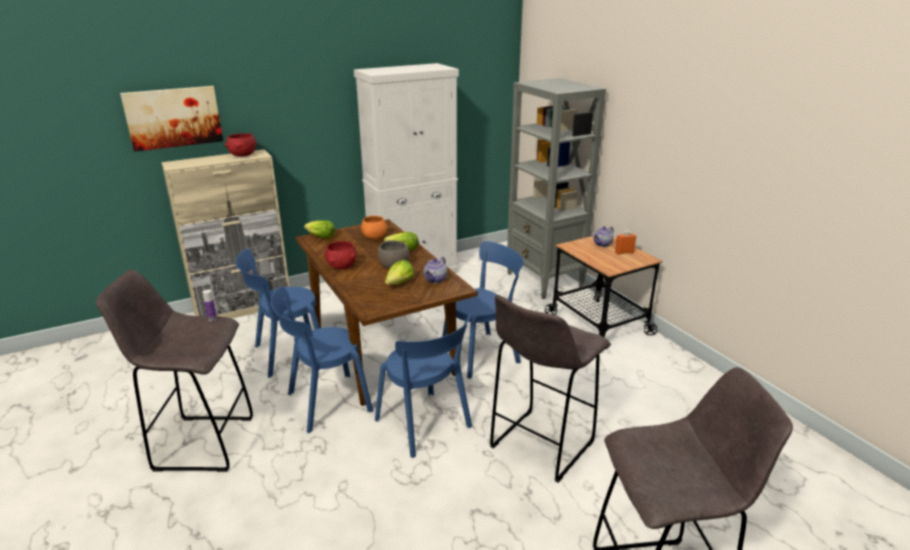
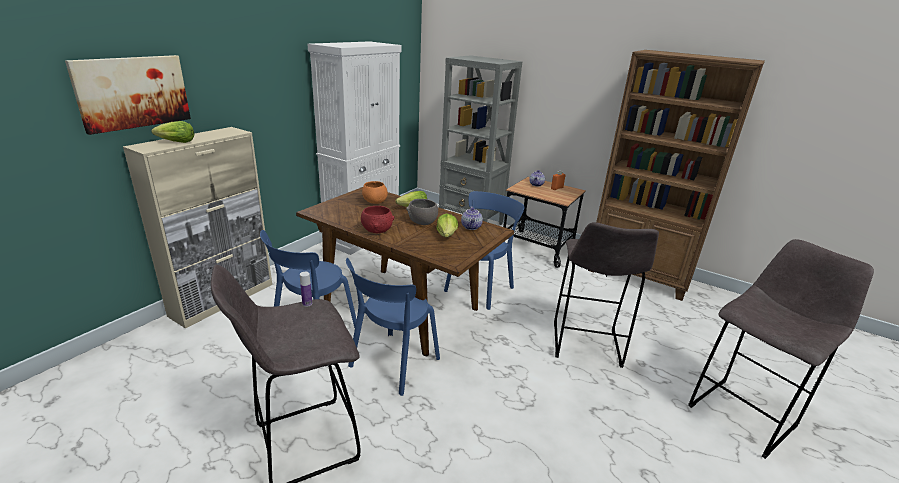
camera: 30 degrees left, 0 degrees up
(243, 155) = (216, 133): red bowl -> none
(320, 237) = (323, 209): lettuce -> lettuce (176, 142)
(425, 426) = (493, 356): blue chair -> none
(704, 389) = (638, 276): none -> brown bookcase

